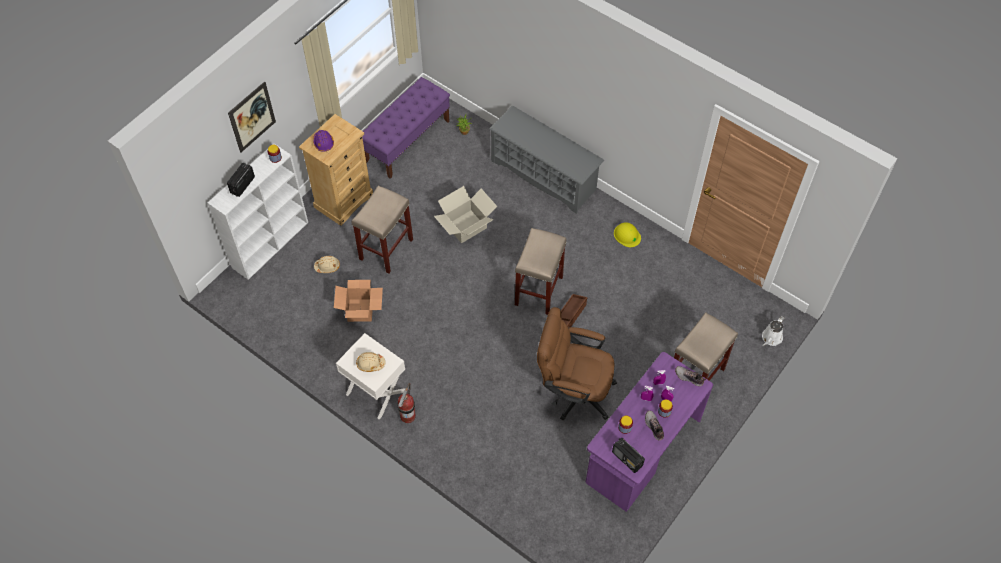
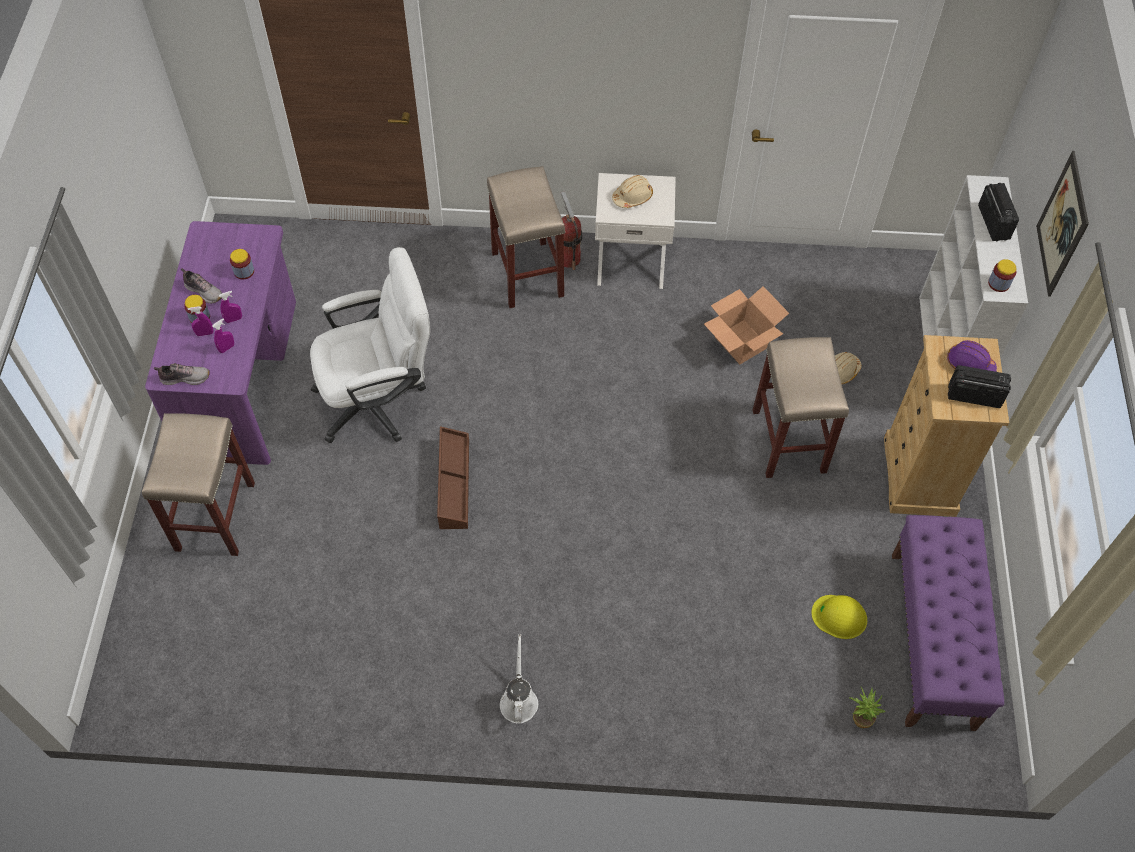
camera: 145 degrees right, 0 degrees up
(466, 226) = (708, 546): cardboard box -> none
(539, 291) = (523, 509): beige stool -> beige stool (526, 273)
(544, 175) = (661, 719): grey shoe rack -> none
(573, 391) = (380, 400): brown office chair -> white office chair
(627, 235) = (448, 688): yellow hard hat -> yellow hard hat (839, 616)
(627, 459) = (220, 239): radio -> radio (973, 396)
(771, 338) = (119, 643): white watering can -> white watering can (519, 700)

